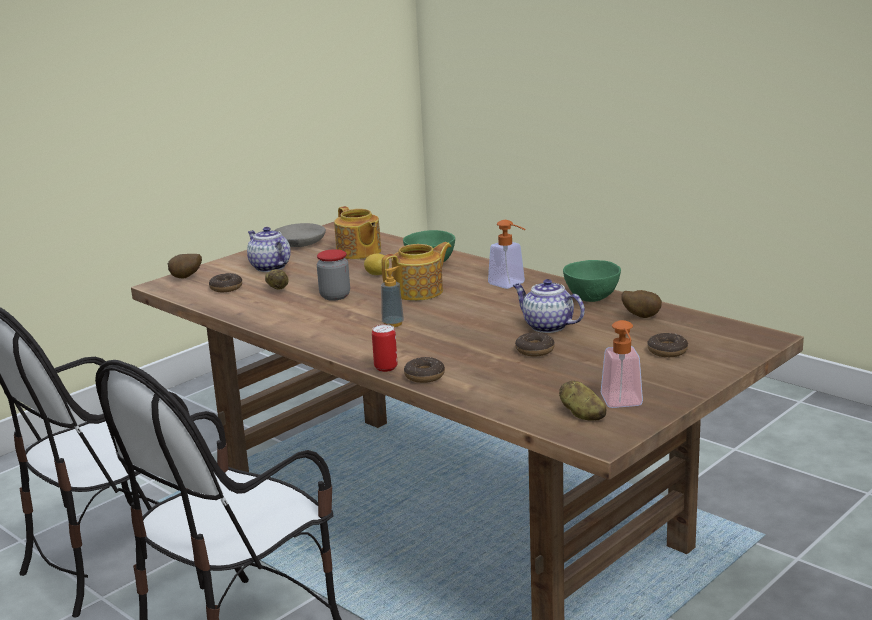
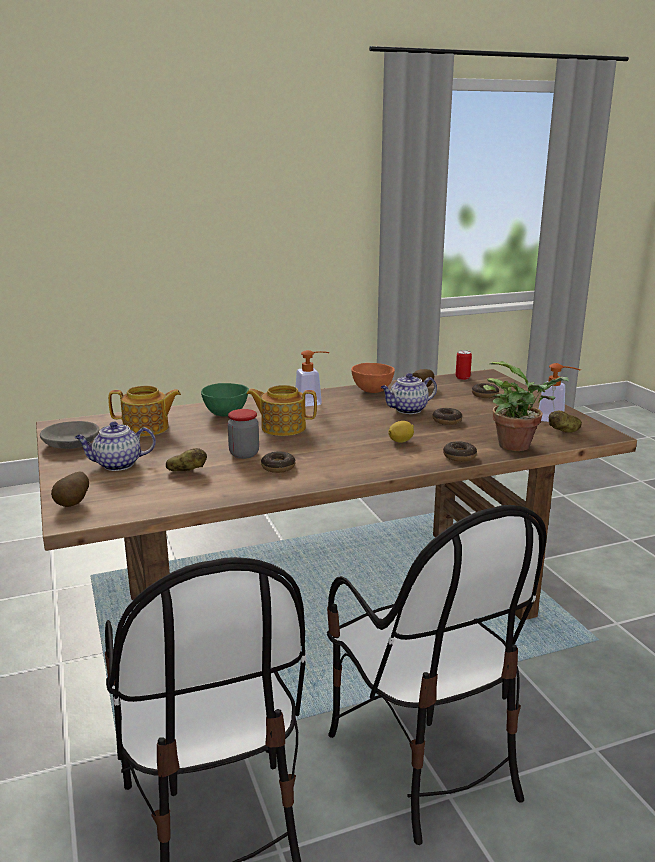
camera: 65 degrees left, 0 degrees up
(226, 288) = (142, 490): donut -> donut (278, 467)
(377, 274) = (216, 432): lemon -> lemon (401, 441)
(386, 368) = (429, 464): can -> can (462, 378)
(393, 323) = (340, 447): soap dispenser -> none
(419, 292) = (282, 427): teapot -> teapot turned 75 degrees counterclockwise
(494, 398) = (518, 446): none -> potted plant
(592, 298) = (372, 390): green bowl -> orange bowl

